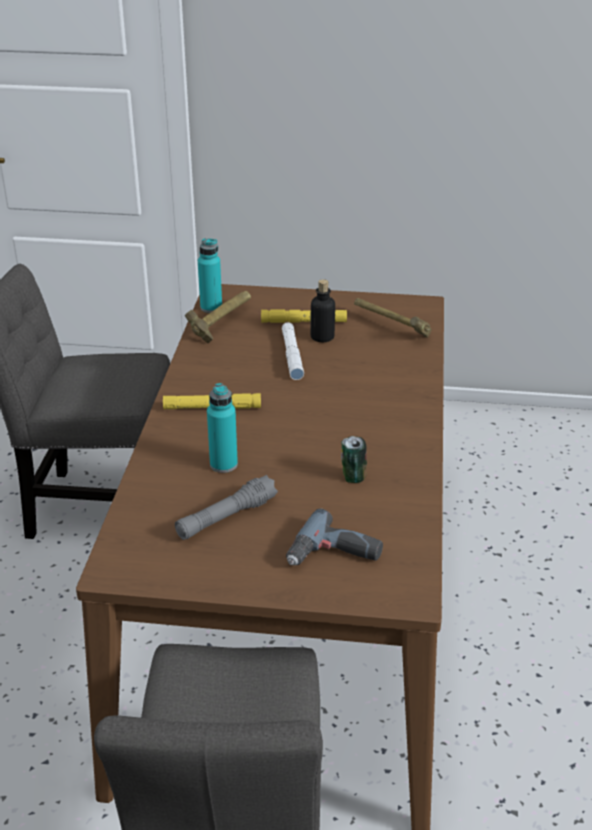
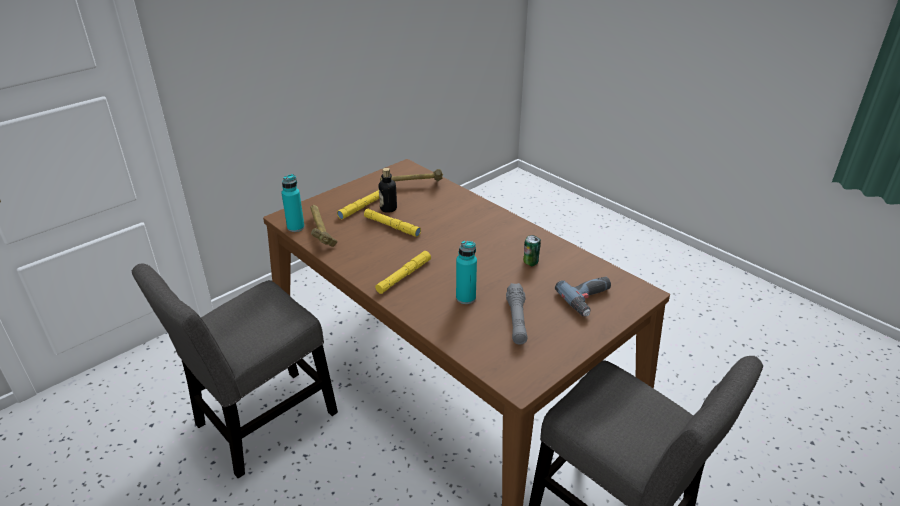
camera: 50 degrees left, 0 degrees up
(292, 356) = (392, 226): white flashlight -> yellow flashlight

